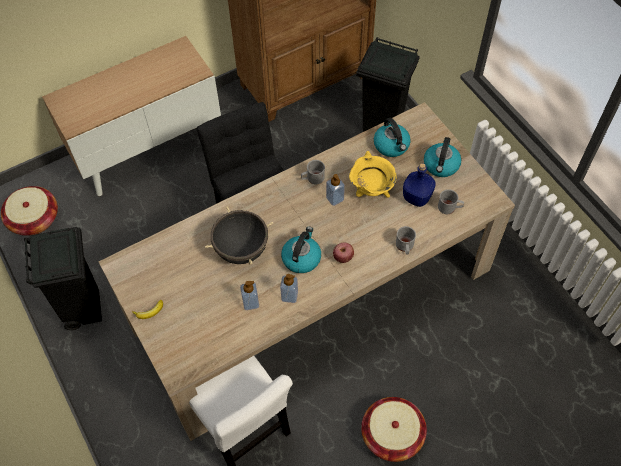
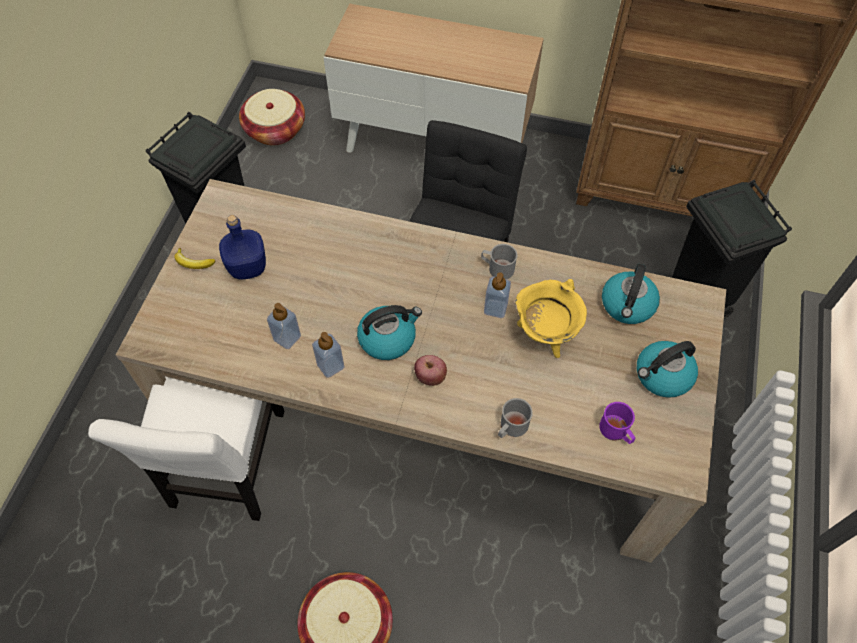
camera: 45 degrees right, 0 degrees up
(241, 250) = (341, 279): black cooking pot -> none
(417, 197) = (590, 386): blue bottle -> blue bottle (248, 267)
(449, 207) = (616, 431): grey mug -> purple mug

